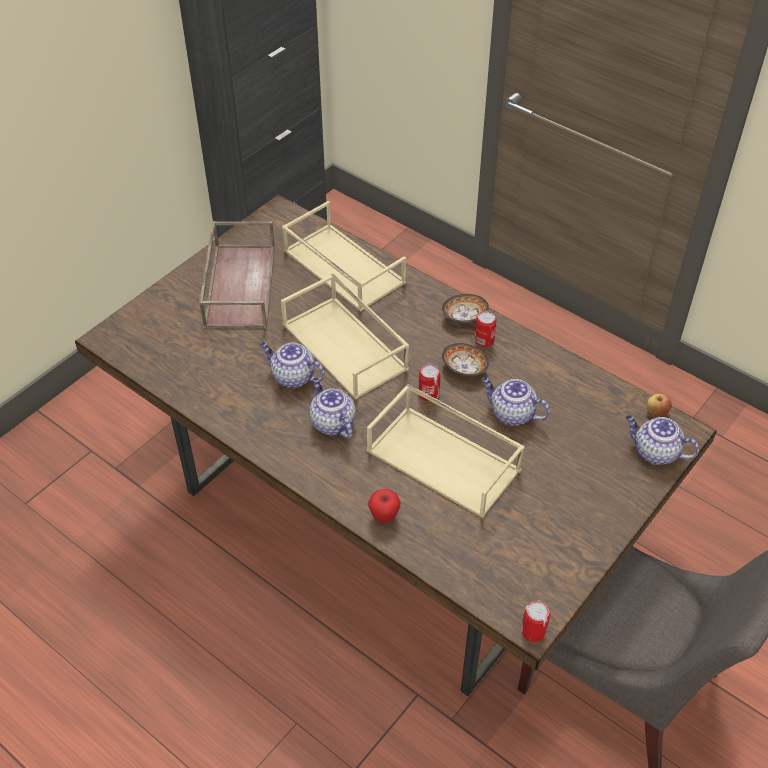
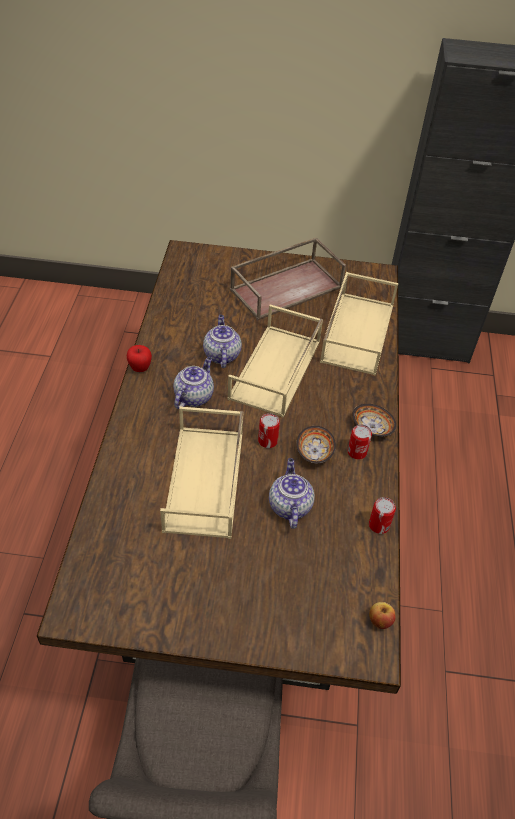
camera: 55 degrees right, 0 degrees up
(384, 516) = (123, 467): apple -> apple (140, 368)
(533, 631) = (63, 619): can -> can (379, 525)
(655, 452) = (328, 638): teapot -> none

